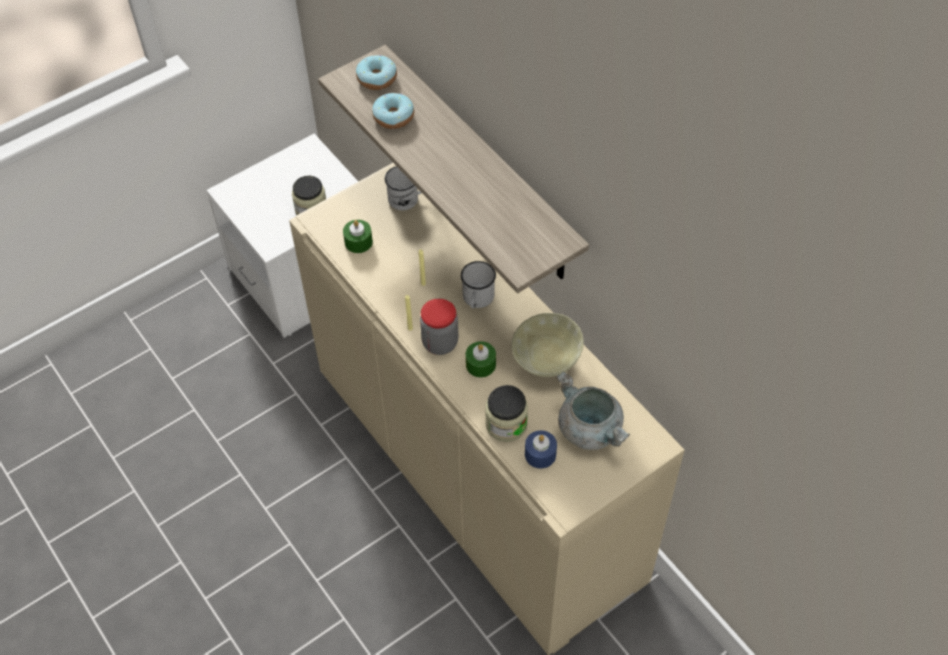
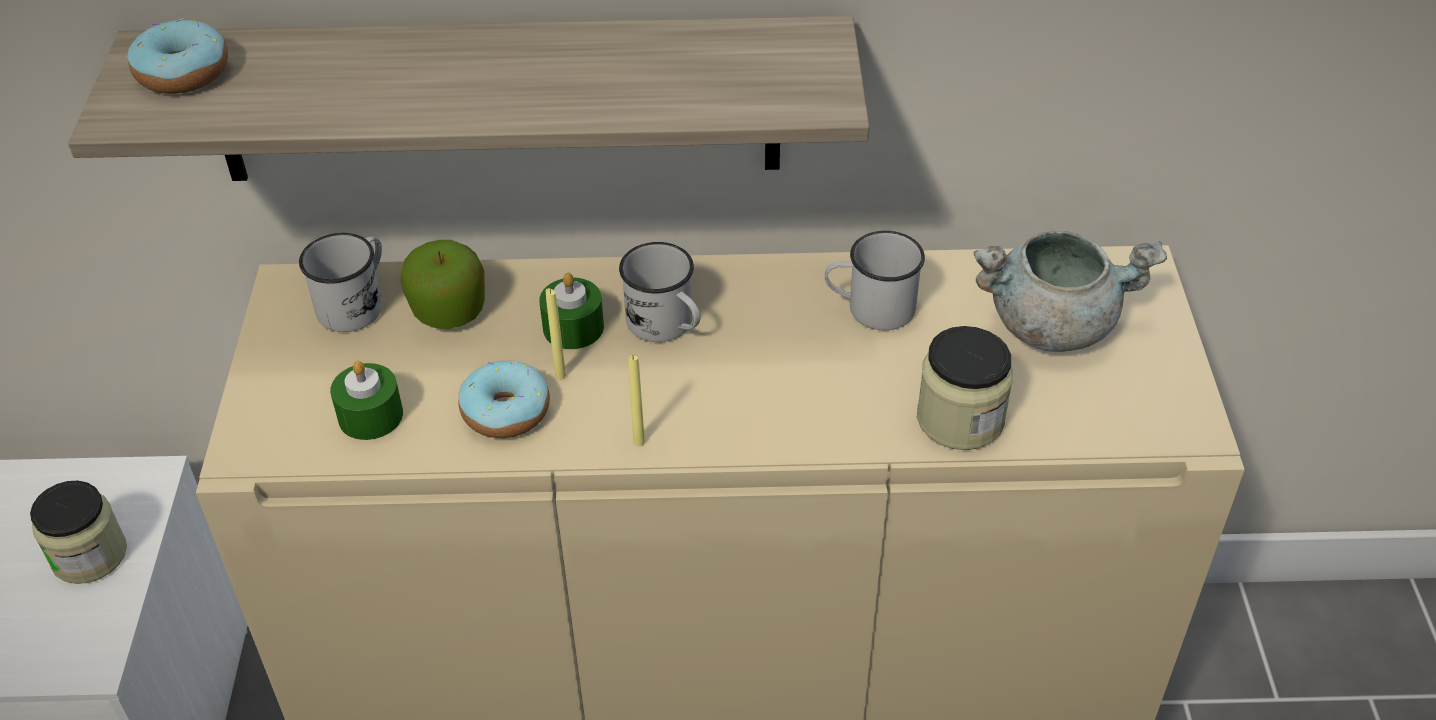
camera: 55 degrees left, 10 degrees down
(393, 117) = (302, 93): donut -> donut (506, 411)
(427, 228) = (449, 311): none -> apple
(440, 342) = (710, 417): jar -> none
(480, 364) = (806, 389): green candle -> green candle (573, 327)
(540, 454) = (1056, 407): blue candle -> none
(545, 361) = (870, 308): beige bowl -> white mug

